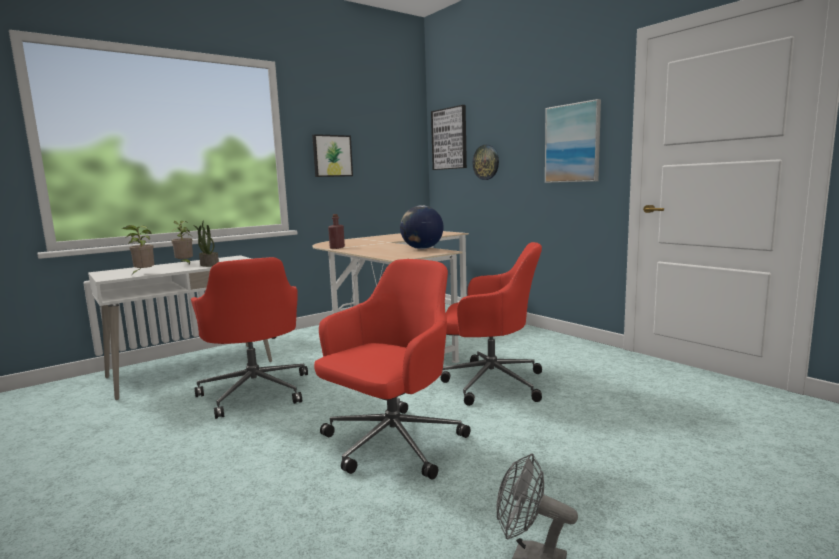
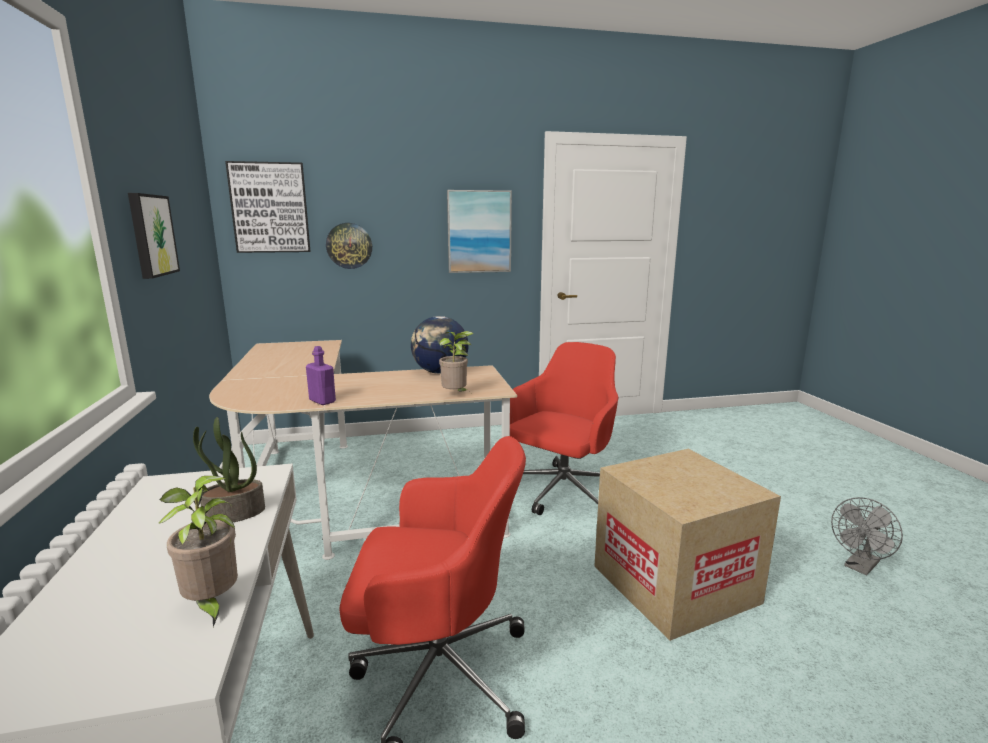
camera: 65 degrees left, 5 degrees up
(185, 264) = (148, 543): potted plant -> potted plant (456, 395)
(337, 248) = (322, 401): red bottle -> purple bottle
(391, 444) = (674, 584): red office chair -> cardboard box

